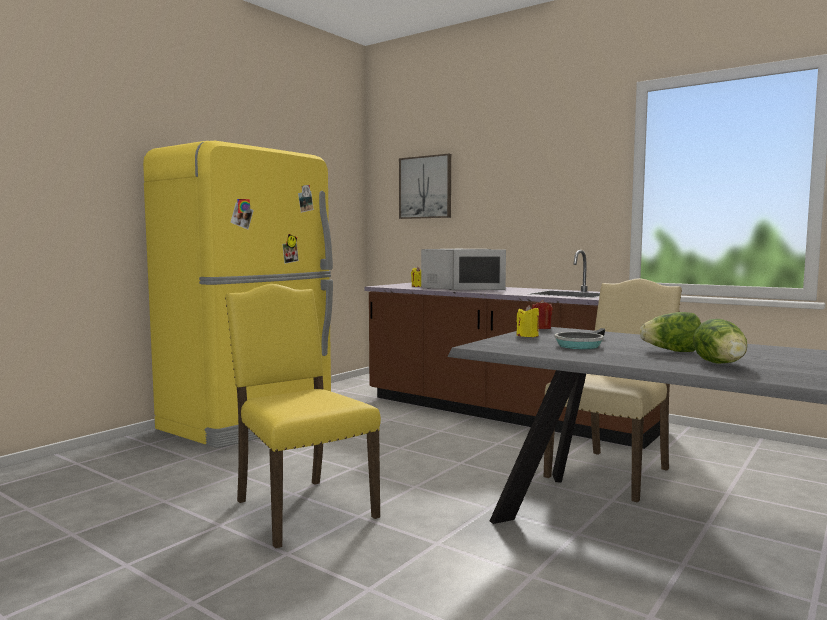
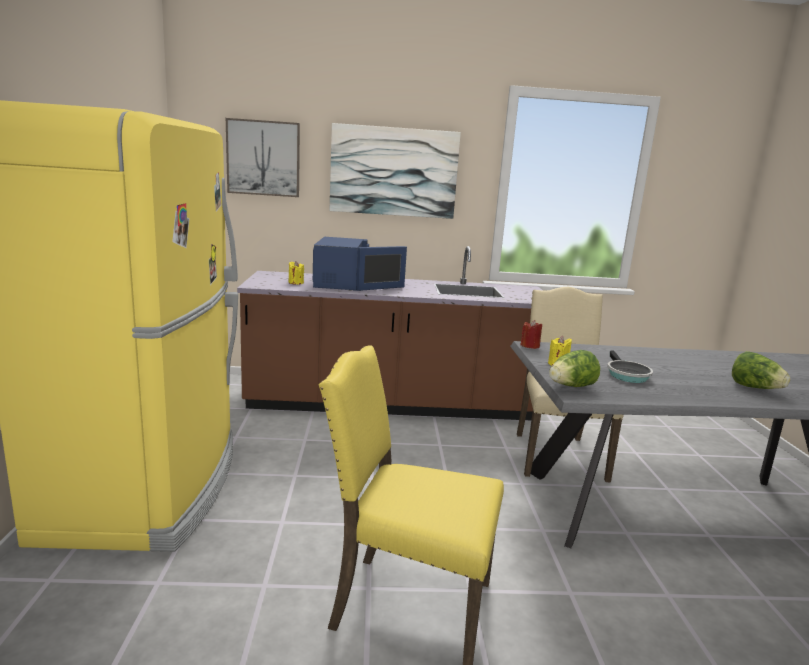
camera: 40 degrees left, 10 degrees up
(457, 287) = (343, 283): white microwave -> blue microwave
(527, 185) = (394, 172): none -> picture
(672, 351) = (690, 372): lettuce -> lettuce (571, 386)

